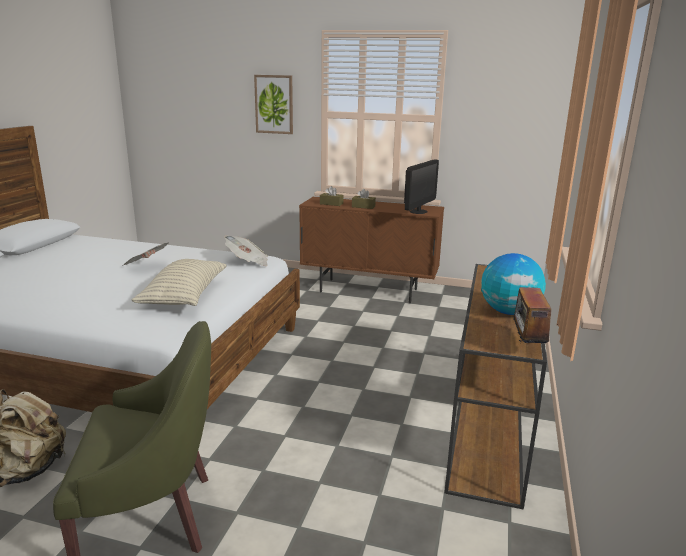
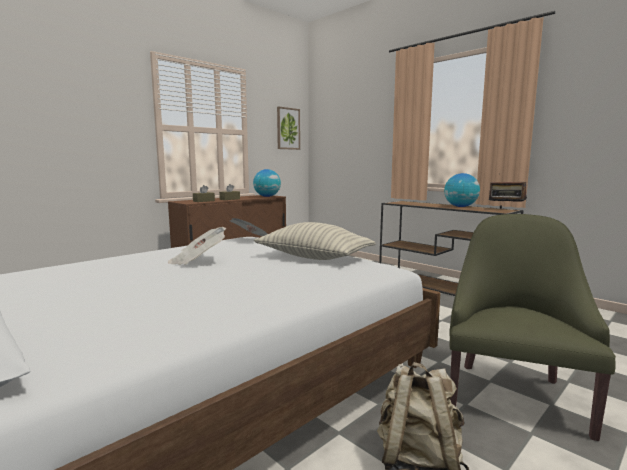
camera: 60 degrees left, 10 degrees down
(274, 104) = (105, 115): picture -> picture (288, 128)
(418, 211) = (267, 196): monitor -> globe

